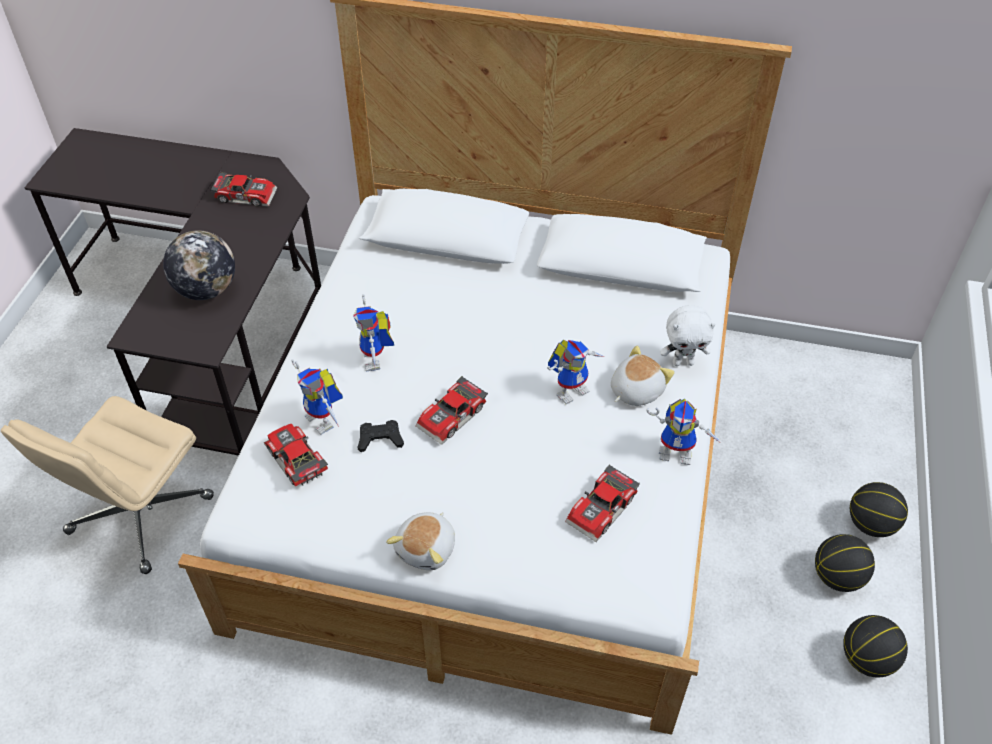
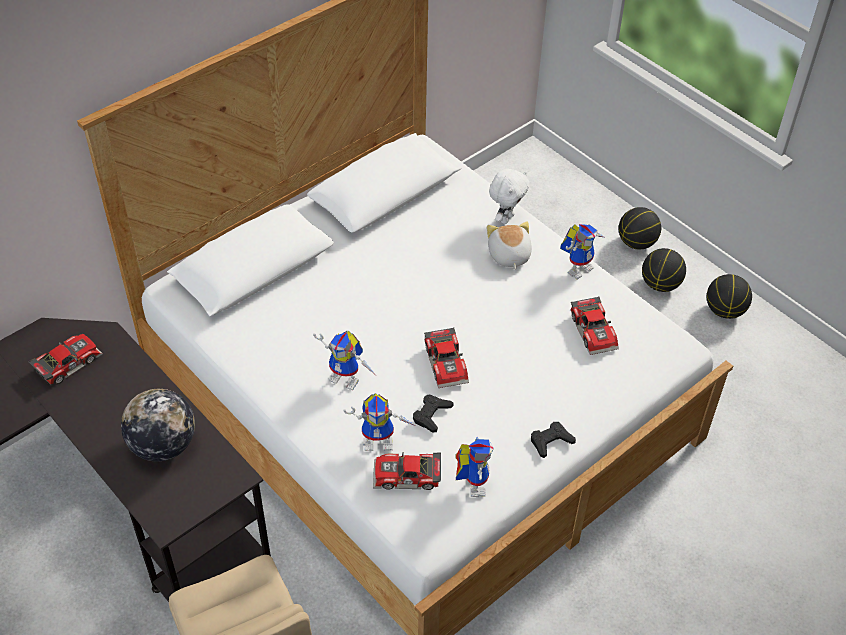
camera: 55 degrees left, 0 degrees up
(427, 549) = (550, 441): plush toy -> black game controller
(571, 389) = (479, 286): toy robot -> toy robot (472, 482)

